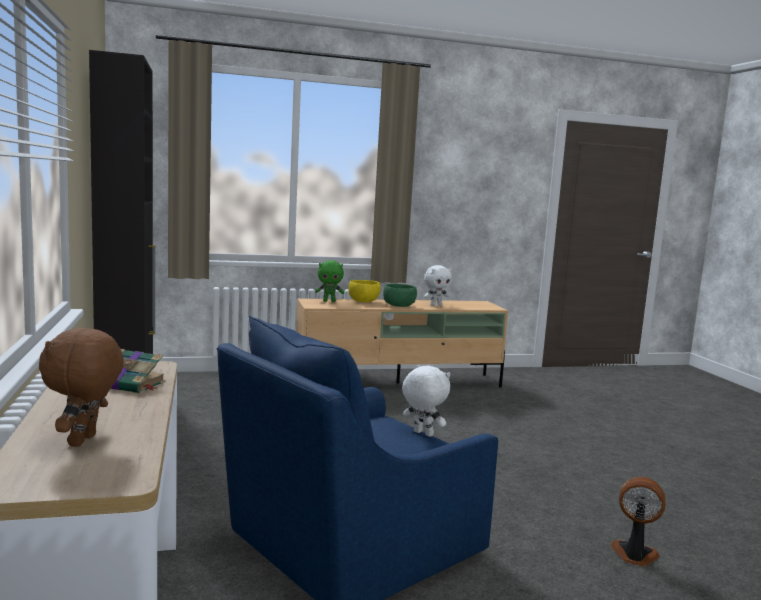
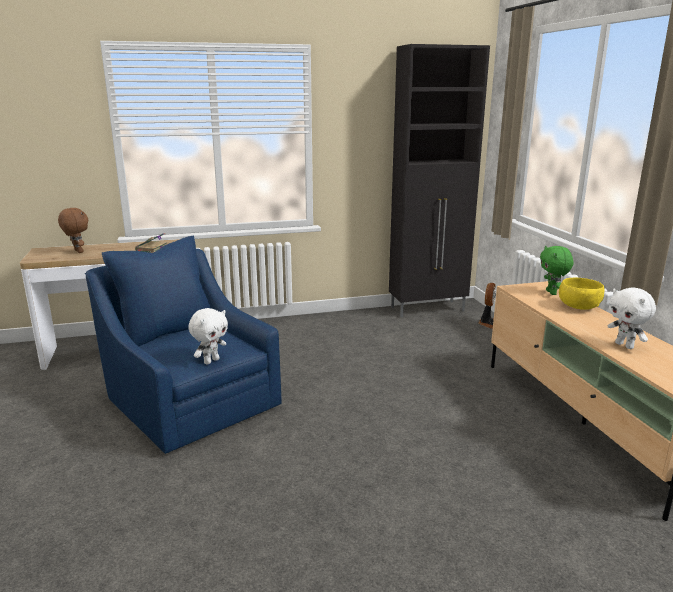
camera: 90 degrees right, 10 degrees up
(84, 441) = (77, 251): brown plush toy -> brown plush toy turned 45 degrees clockwise
(398, 306) = (580, 324): green bowl -> none
(634, 555) = (137, 549): fan -> fan (488, 323)

